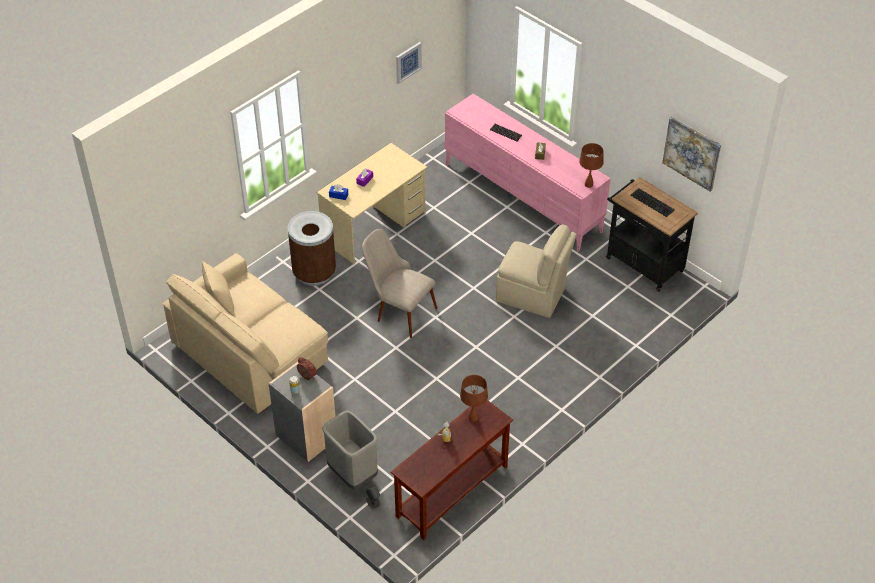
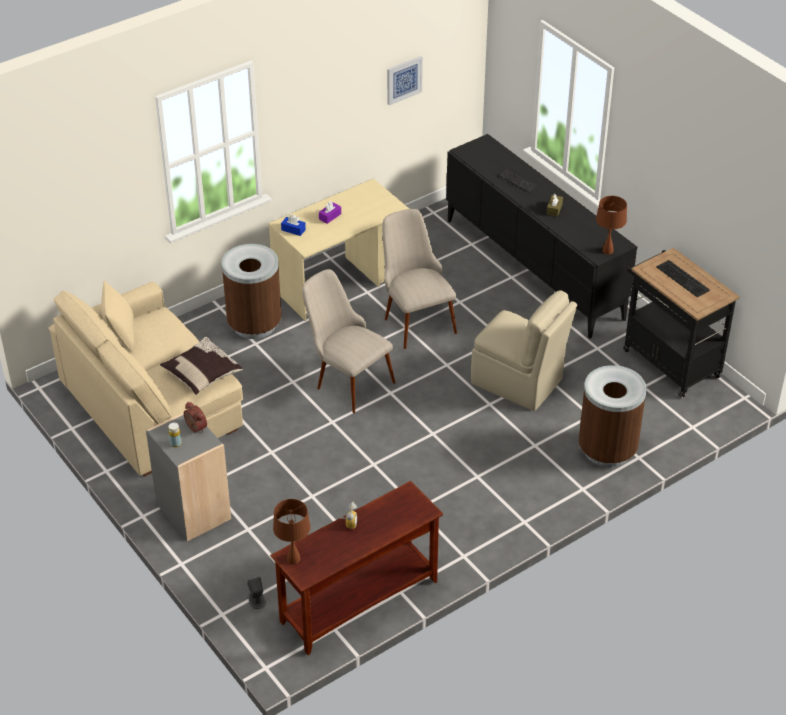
camera: 10 degrees right, 5 degrees down
(294, 326) = (202, 374): none -> pillow
(352, 473) = (238, 562): grey trash can -> none
(440, 251) = (415, 318): none -> beige chair
(473, 417) = (392, 504): brown table lamp -> brown table lamp (293, 559)
(523, 197) = (534, 269): pink cabinet -> black cabinet
(611, 343) = (607, 450): none -> brown trash can
(692, 153) = (735, 215): picture -> none

